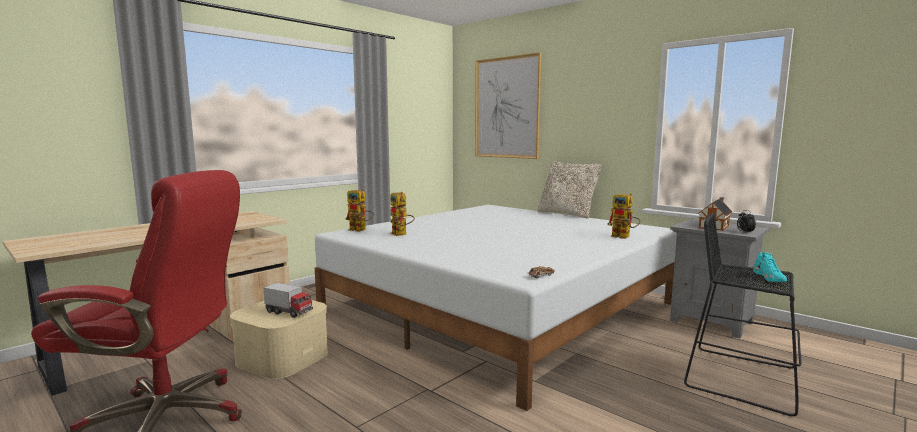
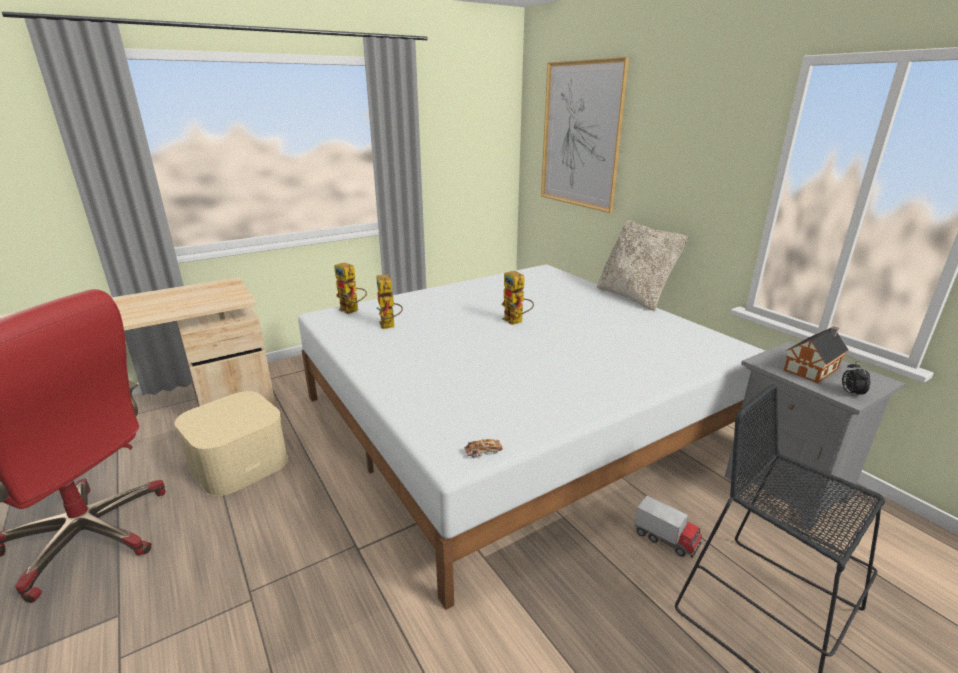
camera: 15 degrees right, 15 degrees up
(289, 312) = (234, 423): toy truck -> toy truck (666, 539)
(624, 237) = (672, 365): toy robot -> toy robot (516, 321)
(769, 278) = (832, 507): turquoise shoe -> none

